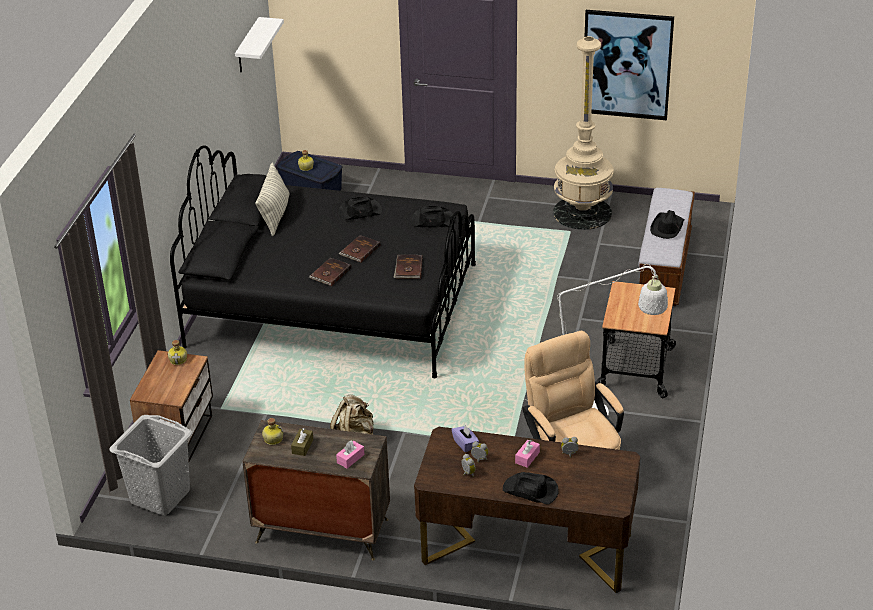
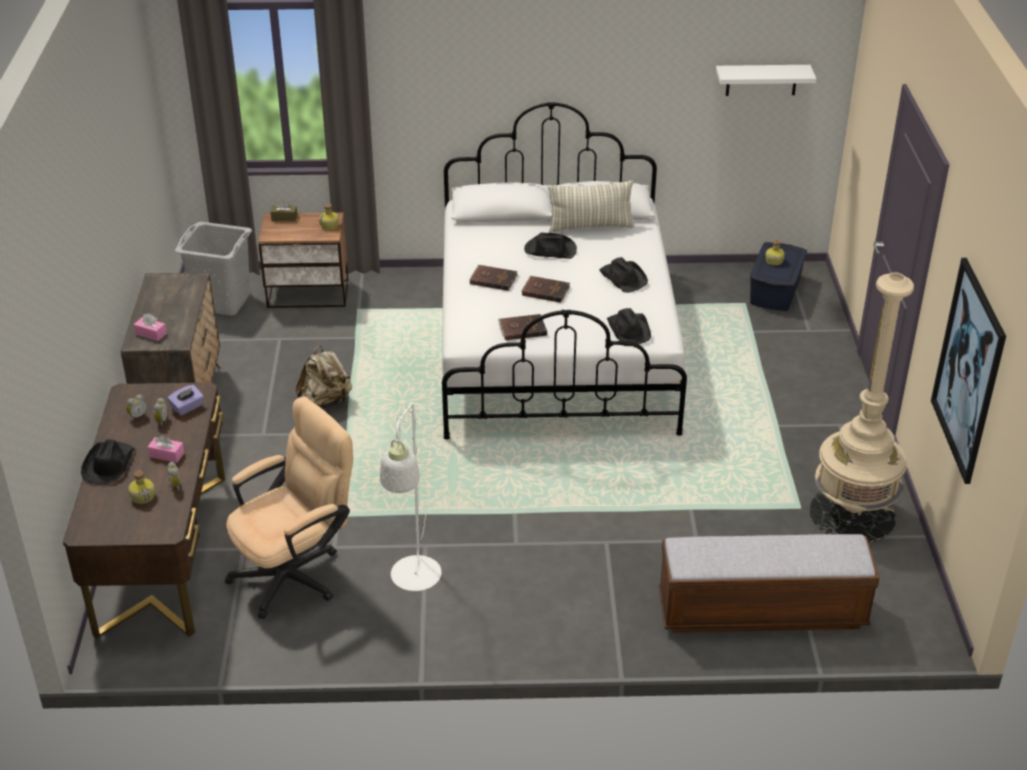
camera: 75 degrees right, 0 degrees up
(272, 439) = (179, 284): bottle -> bottle (143, 496)
(302, 446) = (169, 302): brown tissue box -> brown tissue box (284, 217)
(333, 305) = (556, 346): black bed -> white bed
(636, 369) = (515, 607): cart -> none
(667, 227) = (758, 554): black hat -> black hat (549, 250)

